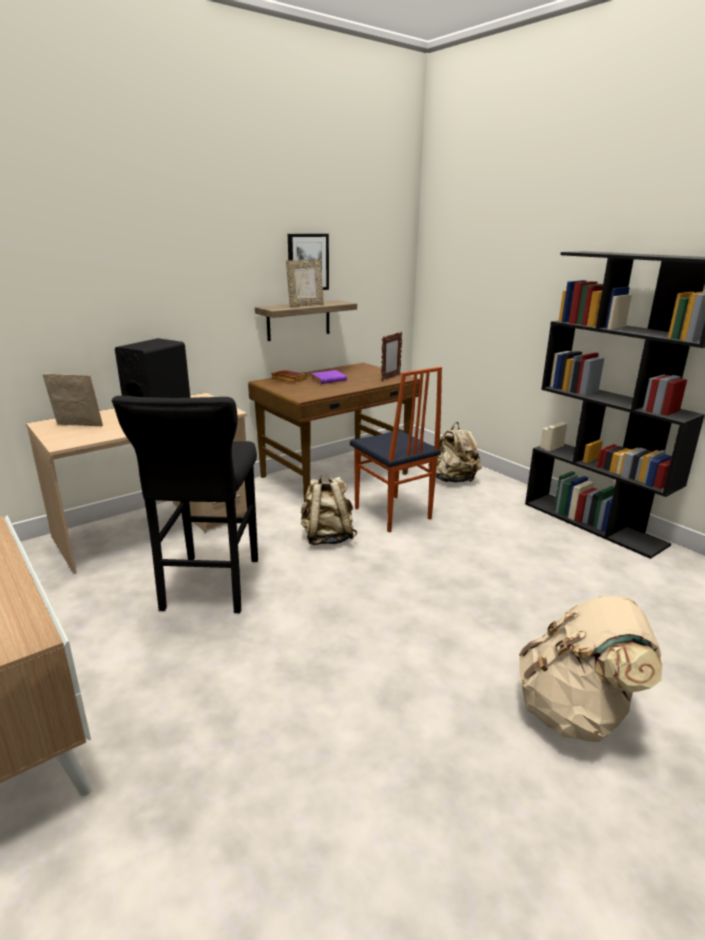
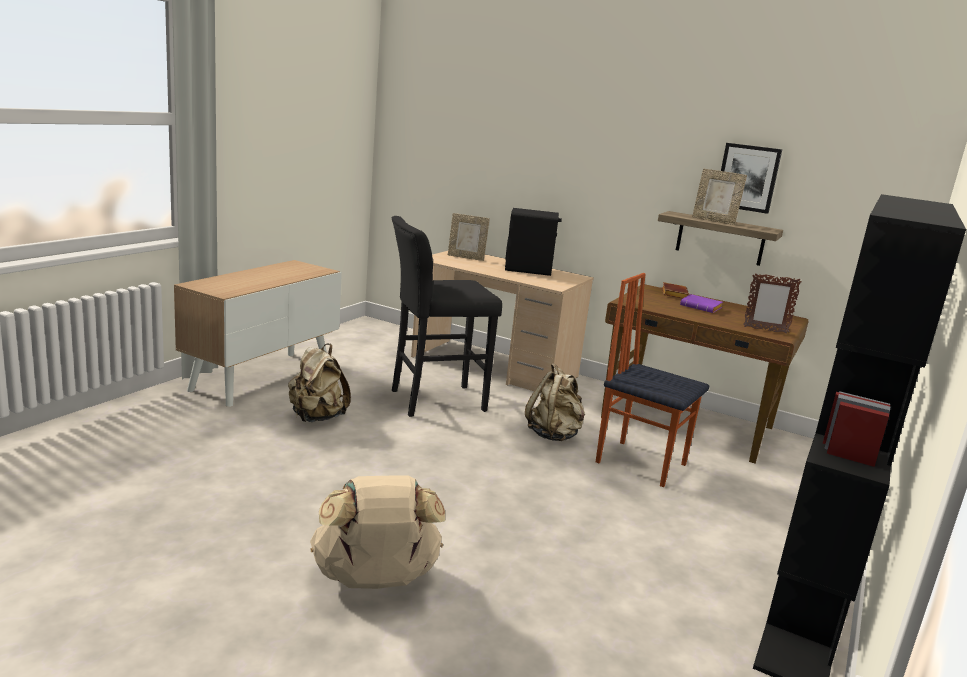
camera: 65 degrees right, 5 degrees down
(78, 426) = (466, 257): picture frame -> picture frame turned 120 degrees clockwise
(392, 514) = (640, 462): chair -> chair turned 90 degrees clockwise
(454, 480) = (783, 496): beige backpack -> beige backpack (316, 417)

